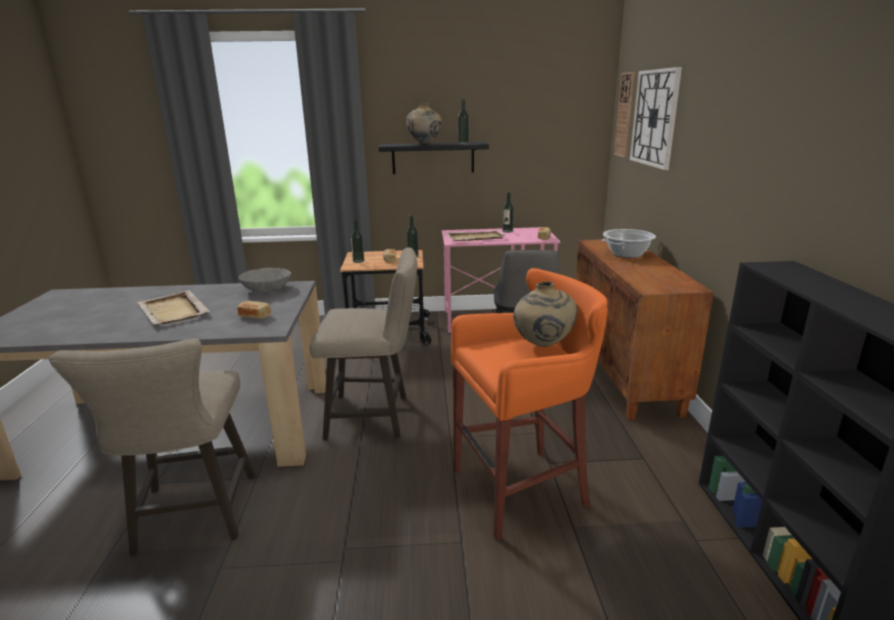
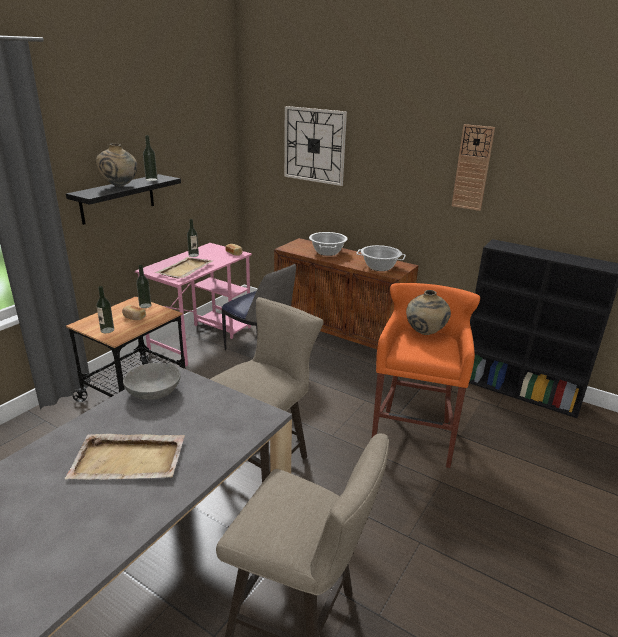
camera: 55 degrees left, 5 degrees up
(255, 316) = (222, 416): bread -> none
(625, 115) = (263, 139): wall clock -> wall clock (472, 168)
(651, 279) = (379, 267): none -> cooking pot

